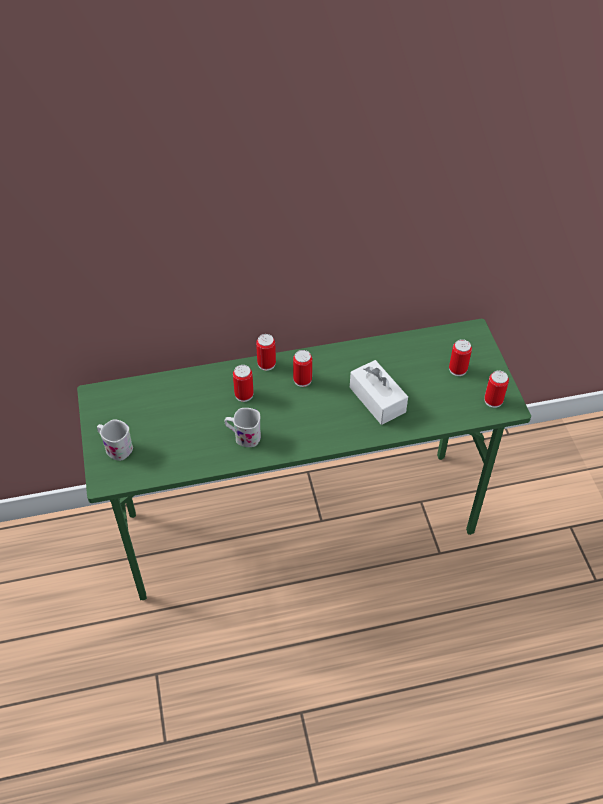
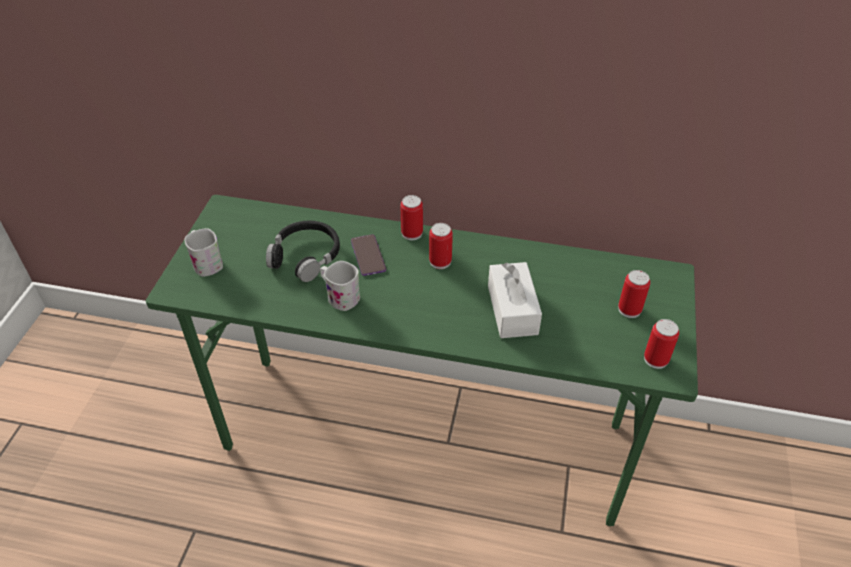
camera: 25 degrees right, 5 degrees down
(194, 413) = (305, 256): none -> black headphones
(244, 395) = (368, 255): can -> phone

